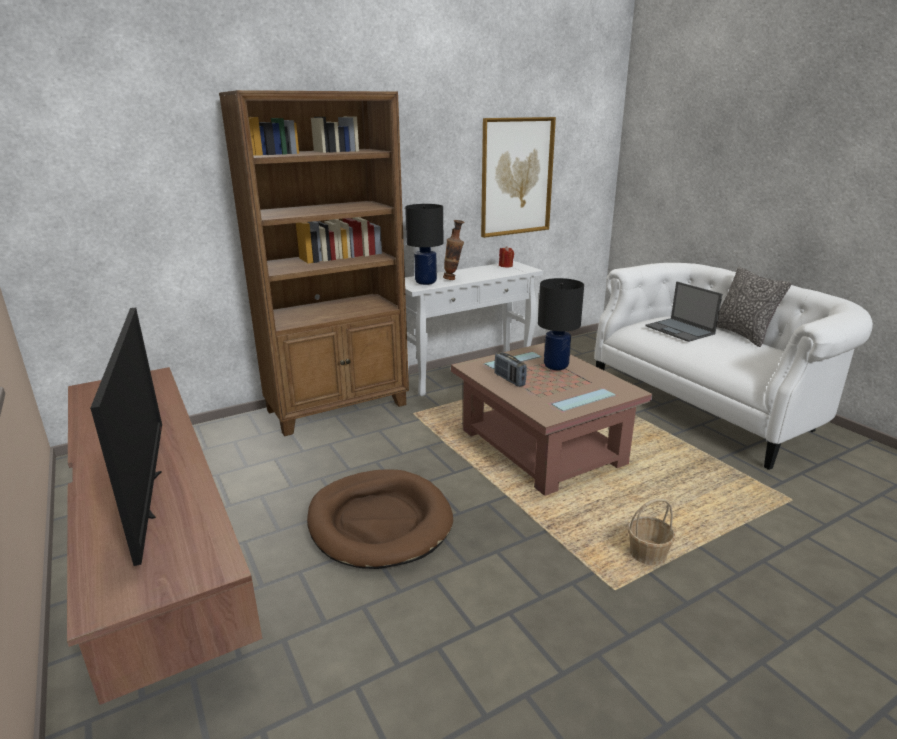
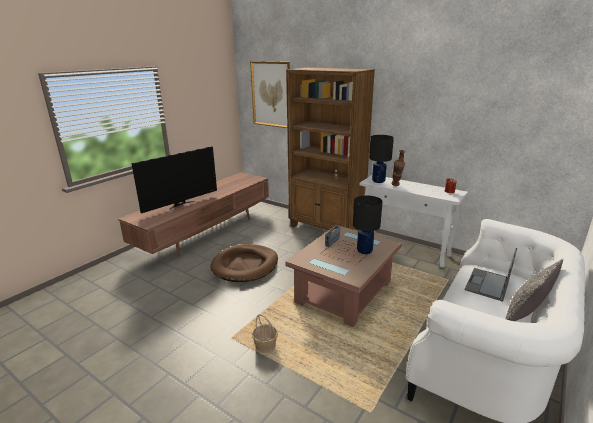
camera: 65 degrees right, 0 degrees up
(516, 177) = (483, 132): picture -> picture (271, 94)

